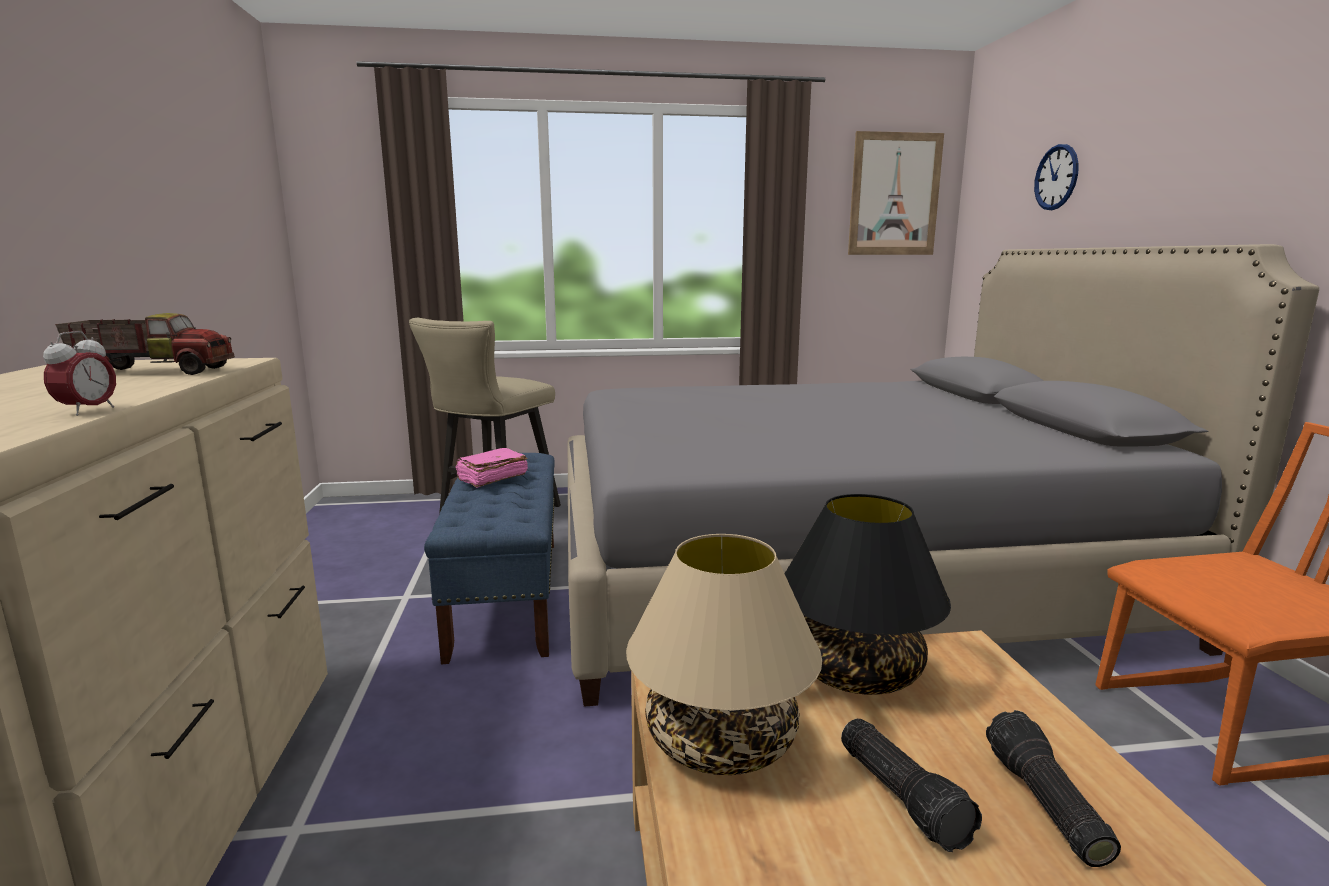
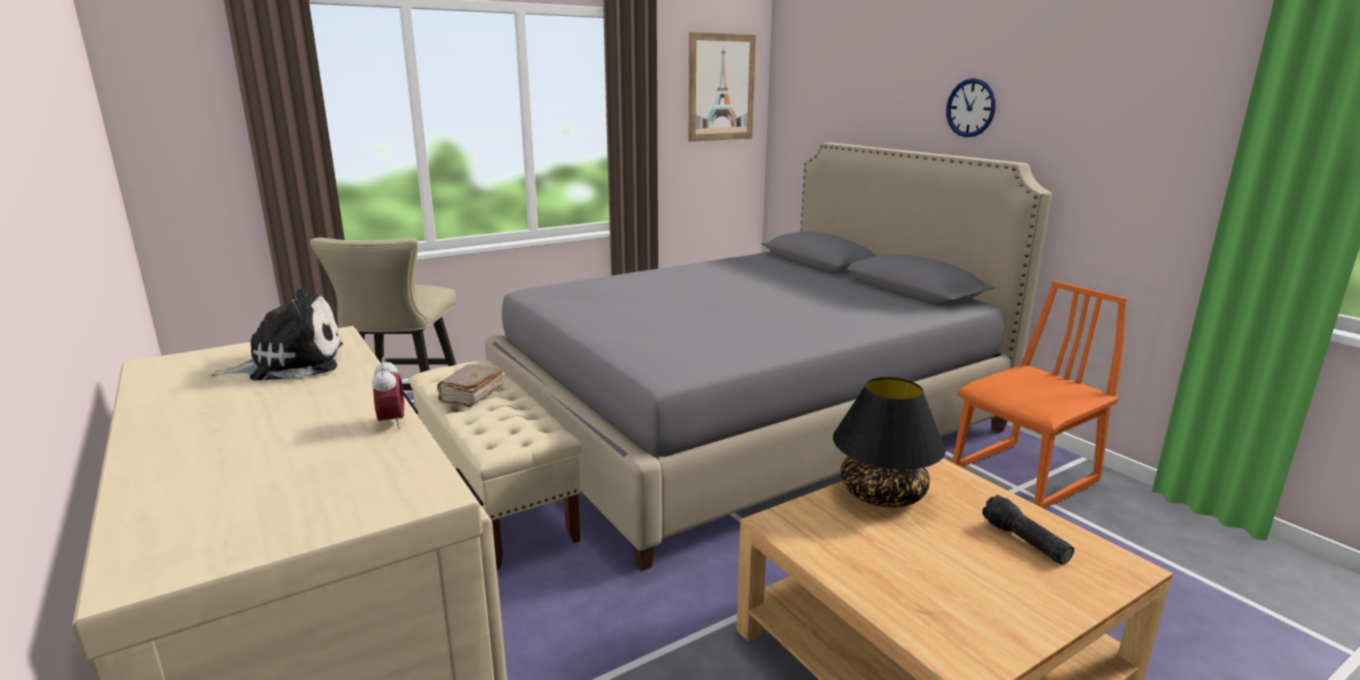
camera: 25 degrees left, 5 degrees up
(155, 371) = (291, 363): toy truck -> plush toy
(491, 478) = (471, 395): pink book -> brown book
(507, 595) = (495, 498): blue bench -> beige bench
(722, 741) = (848, 556): beige table lamp -> none
(904, 796) = (962, 557): flashlight -> none
(1056, 177) = (858, 87): wall clock -> wall clock (970, 108)

